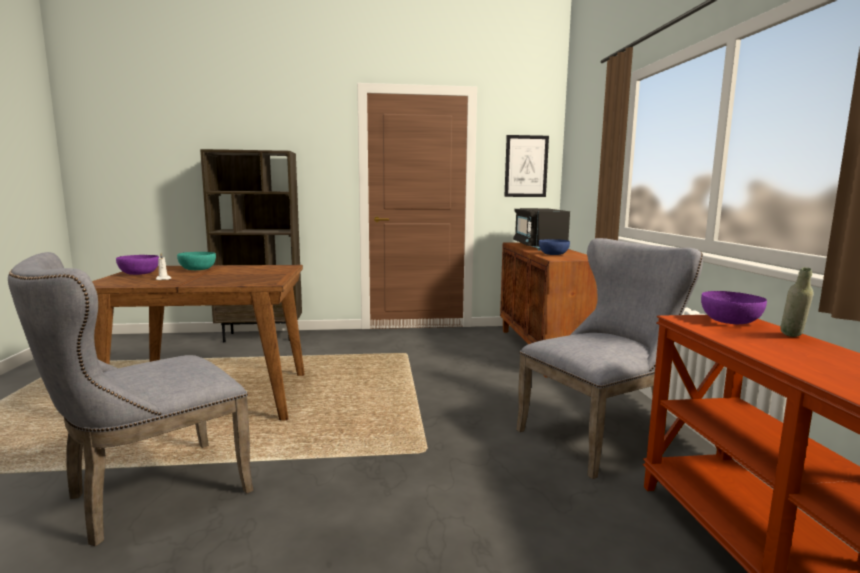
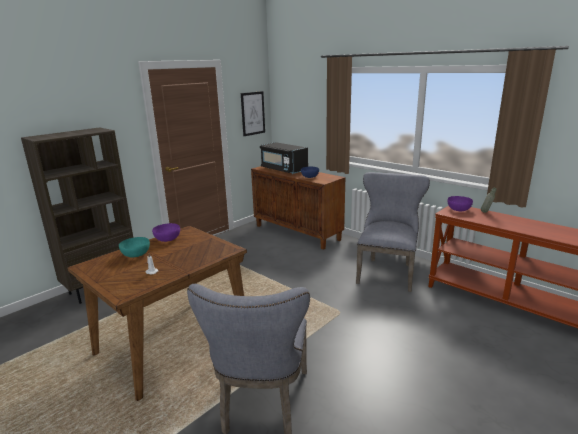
camera: 40 degrees left, 10 degrees up
(138, 273) = (108, 274): purple bowl -> purple bowl (167, 239)

